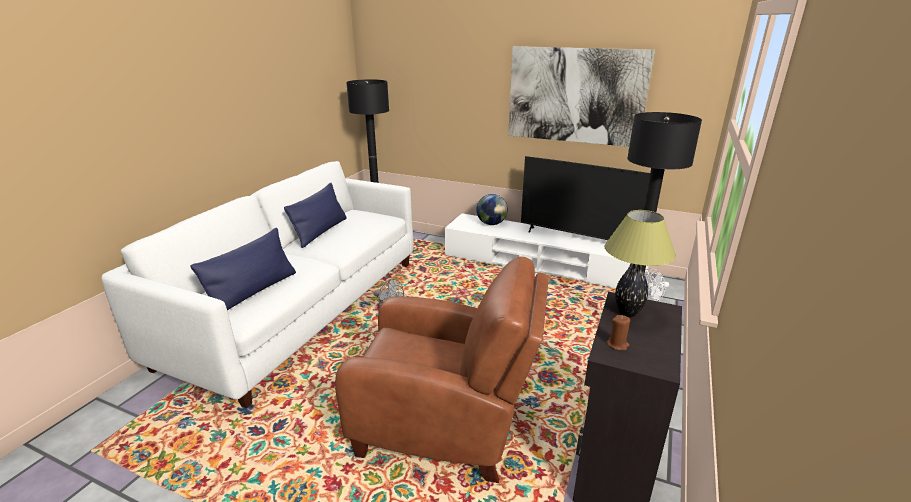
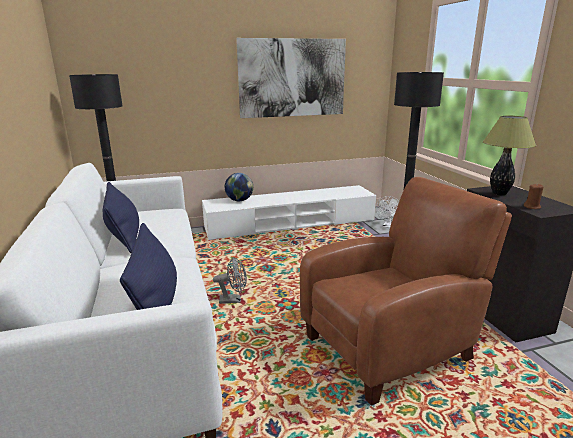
camera: 40 degrees left, 5 degrees down
(577, 239) = (315, 194): television -> none

